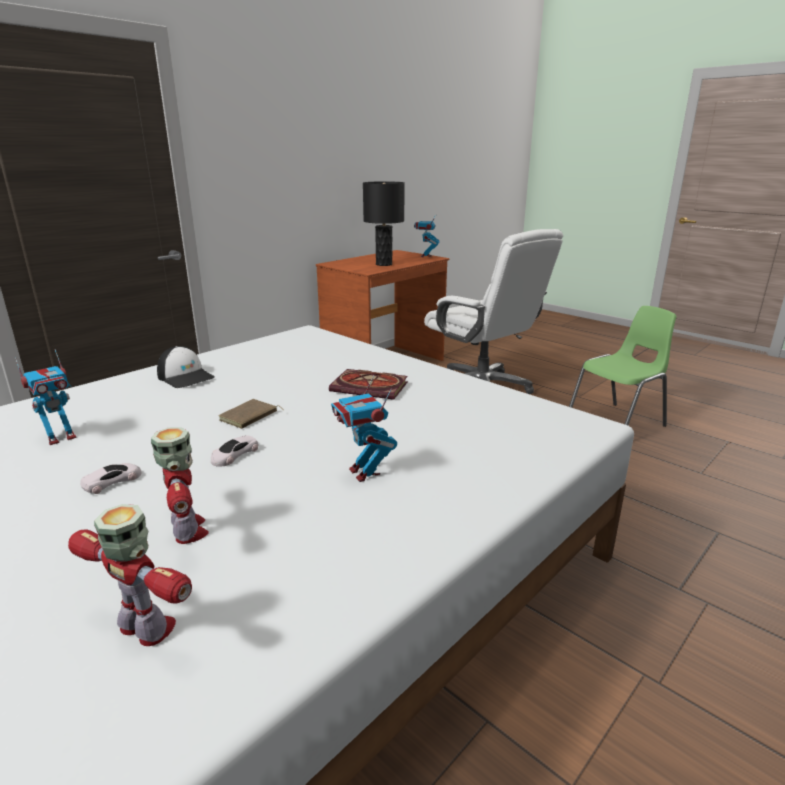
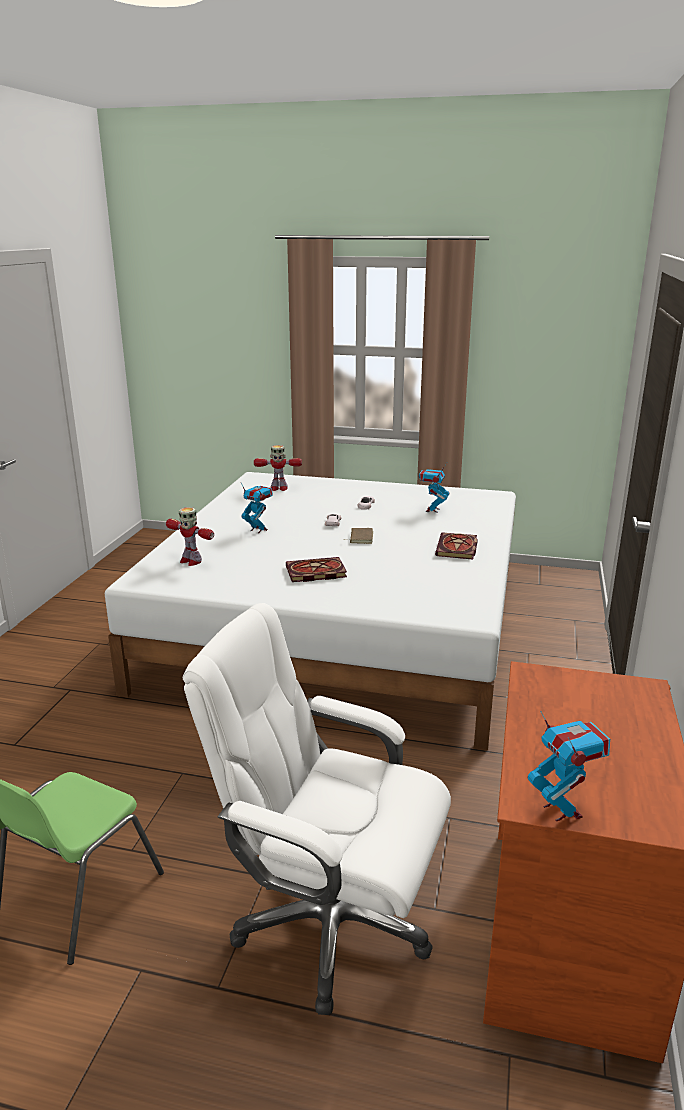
camera: 150 degrees right, 0 degrees up
(186, 377) = (457, 549): cap -> book
(188, 531) = (304, 502): toy robot -> toy robot (190, 561)
(383, 264) = (559, 714): black table lamp -> none

